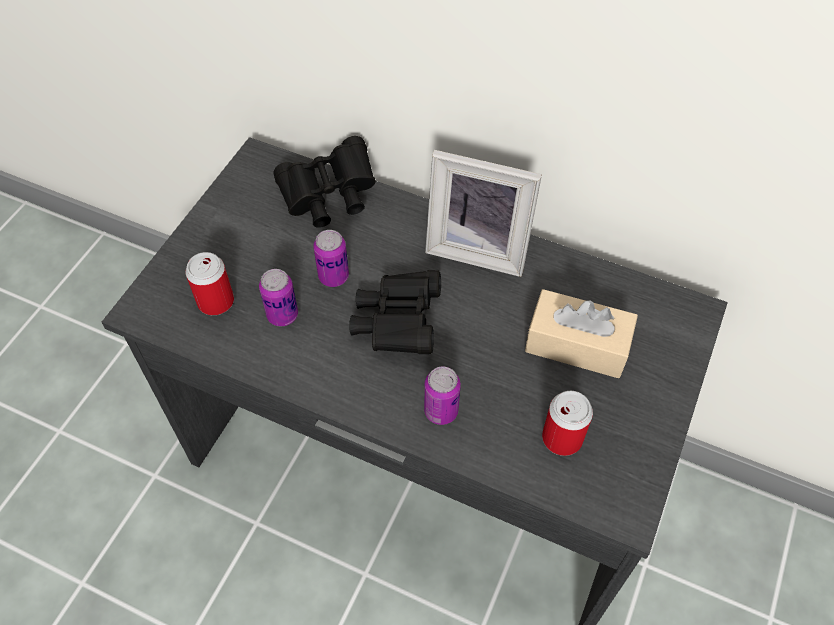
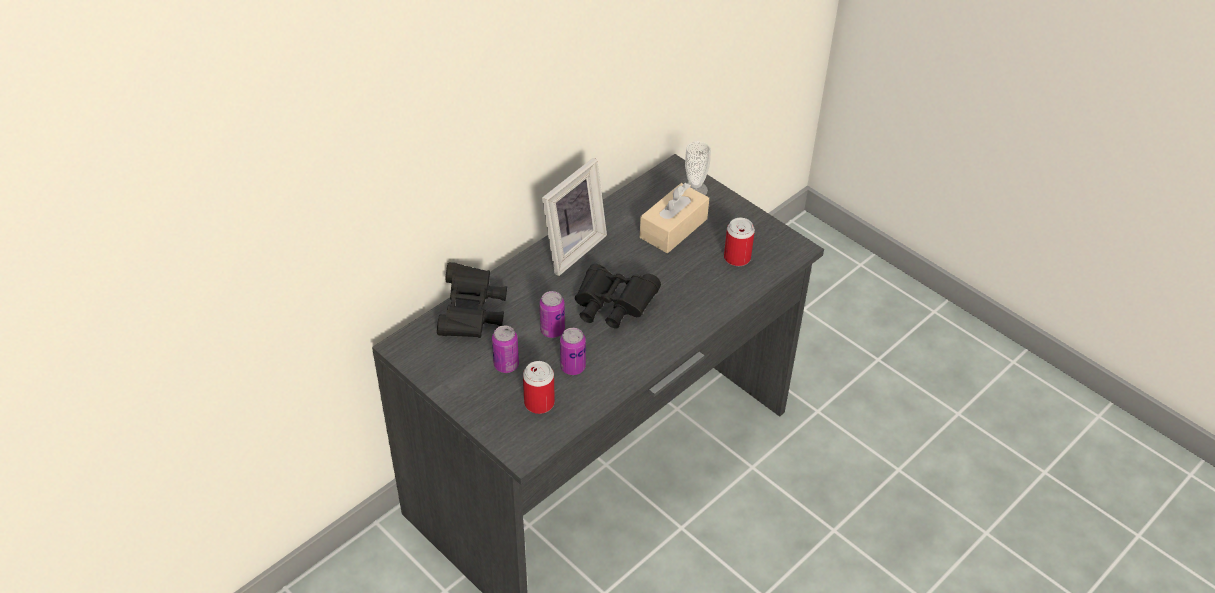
camera: 70 degrees left, 10 degrees down
(441, 411) = (693, 306): can -> can (506, 365)
(669, 346) = (695, 189): none -> cup

